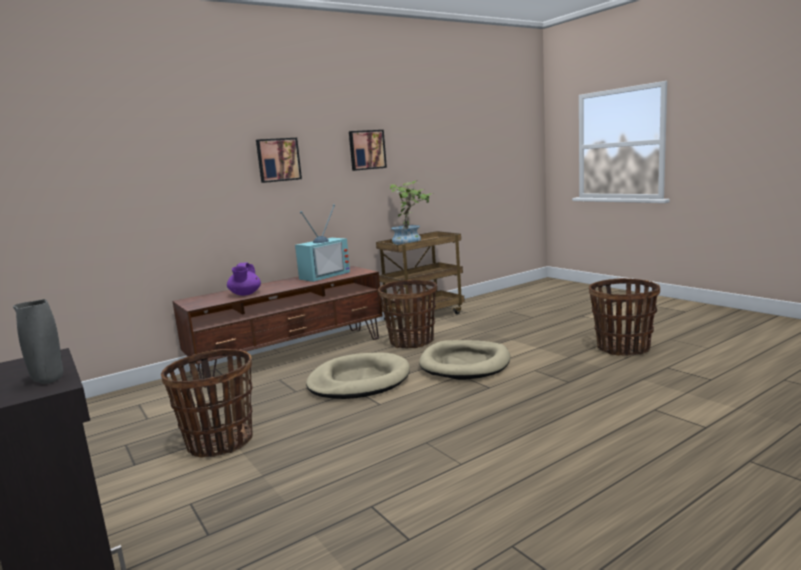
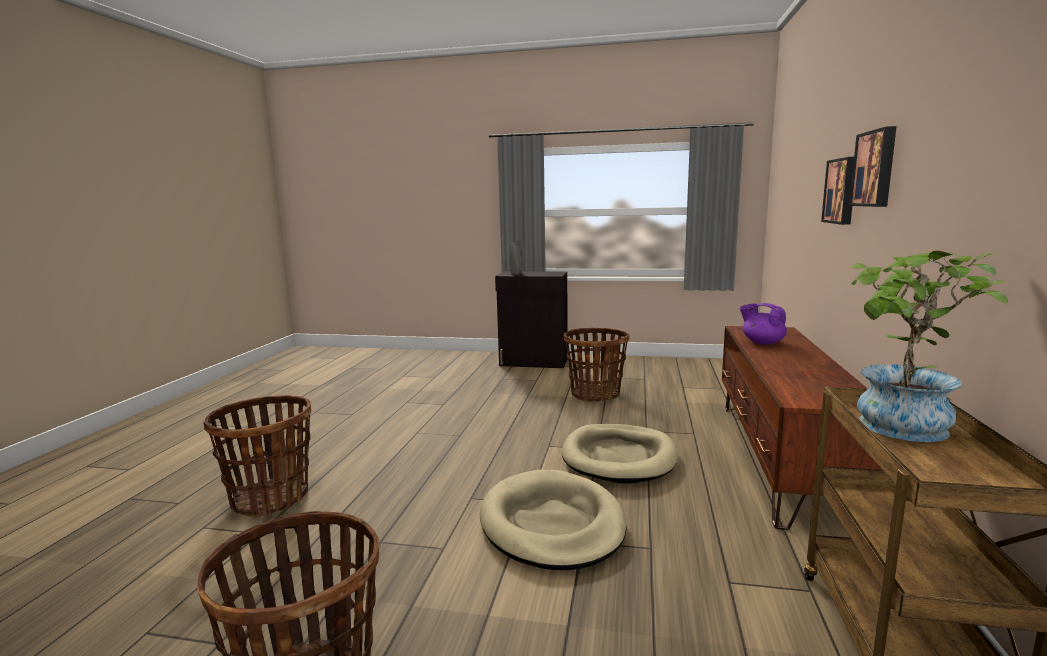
camera: 135 degrees right, 0 degrees up
(323, 275) = (821, 381): television -> none
(366, 150) = (985, 145): picture -> picture (842, 191)
(411, 342) = (711, 541): basket -> basket (270, 498)

